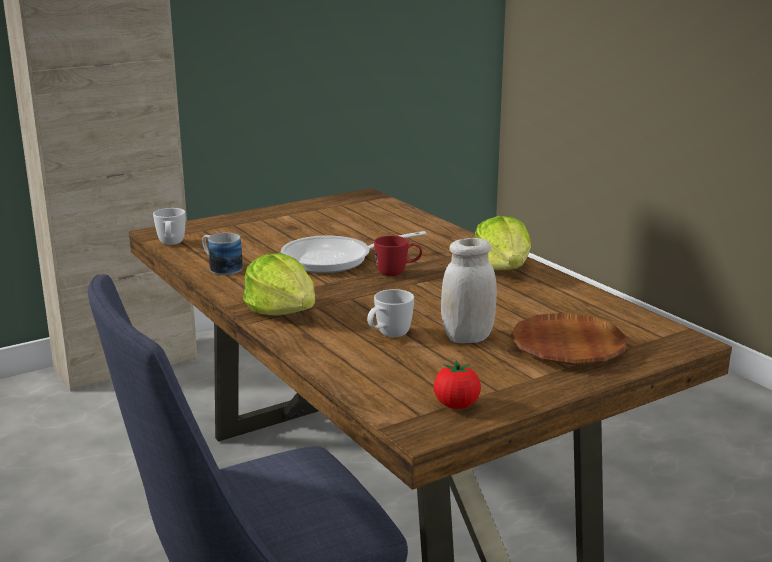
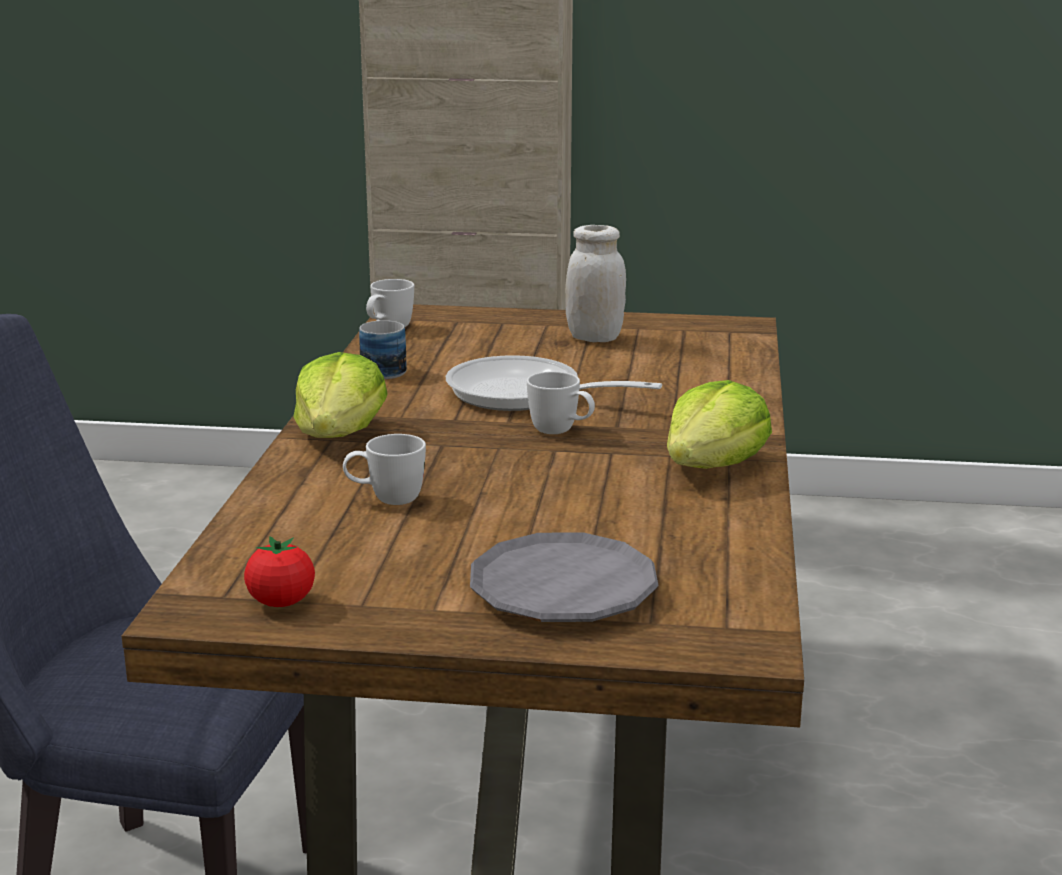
camera: 40 degrees right, 0 degrees up
(398, 273) = (561, 432): red mug -> white mug
(467, 337) = (468, 534): white jar -> white jar (594, 338)
(568, 347) = (563, 590): brown plate -> grey plate

